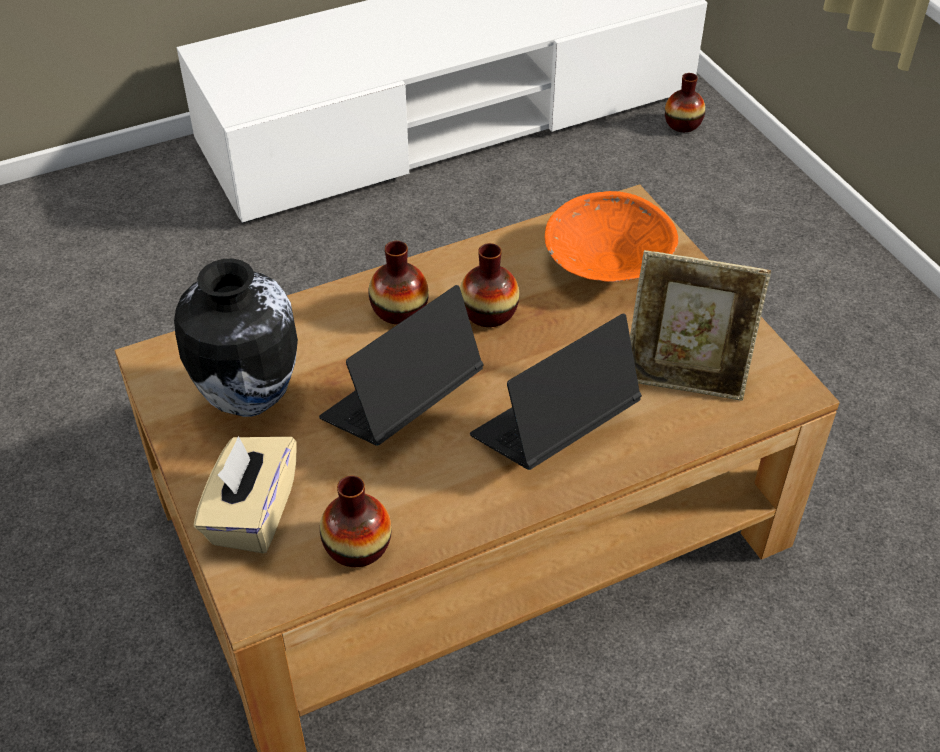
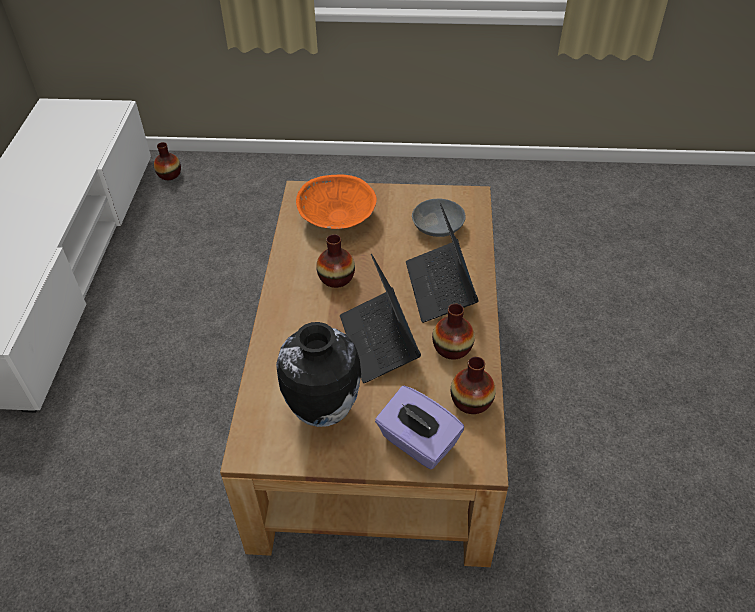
camera: 60 degrees left, 0 degrees up
(252, 514) = (417, 442): beige tissue box -> purple tissue box
(399, 310) = (303, 314): vase -> vase (452, 348)
(685, 375) = (437, 226): picture frame -> grey bowl

